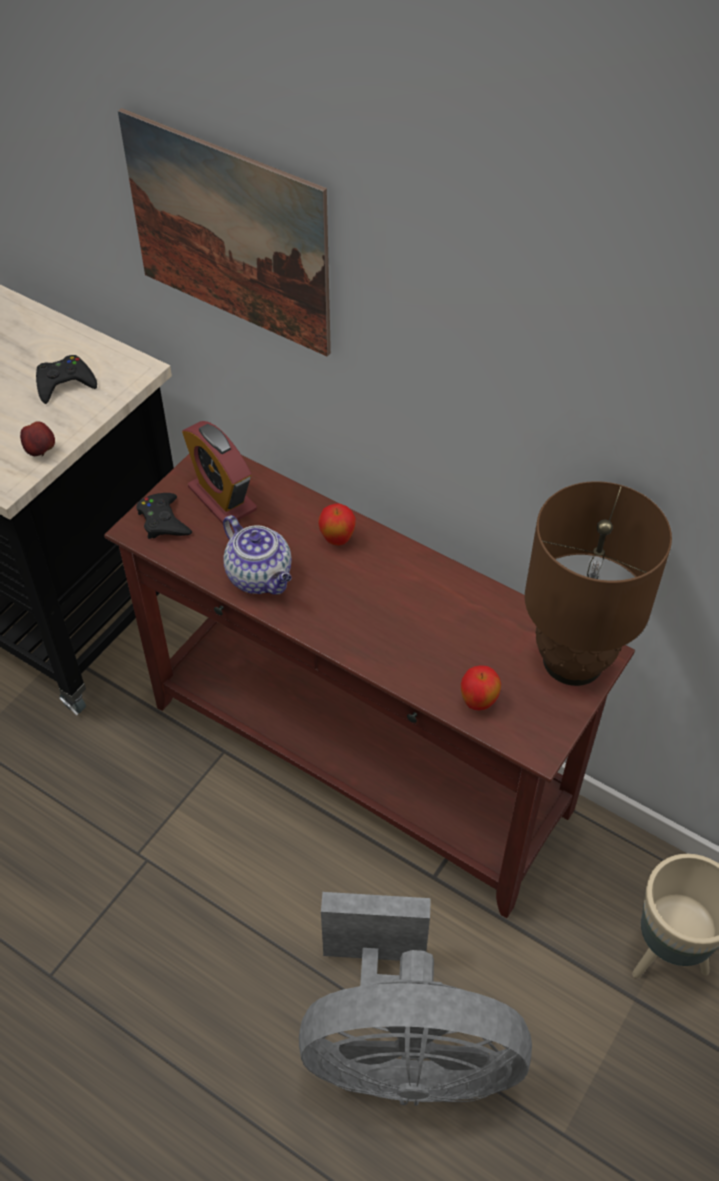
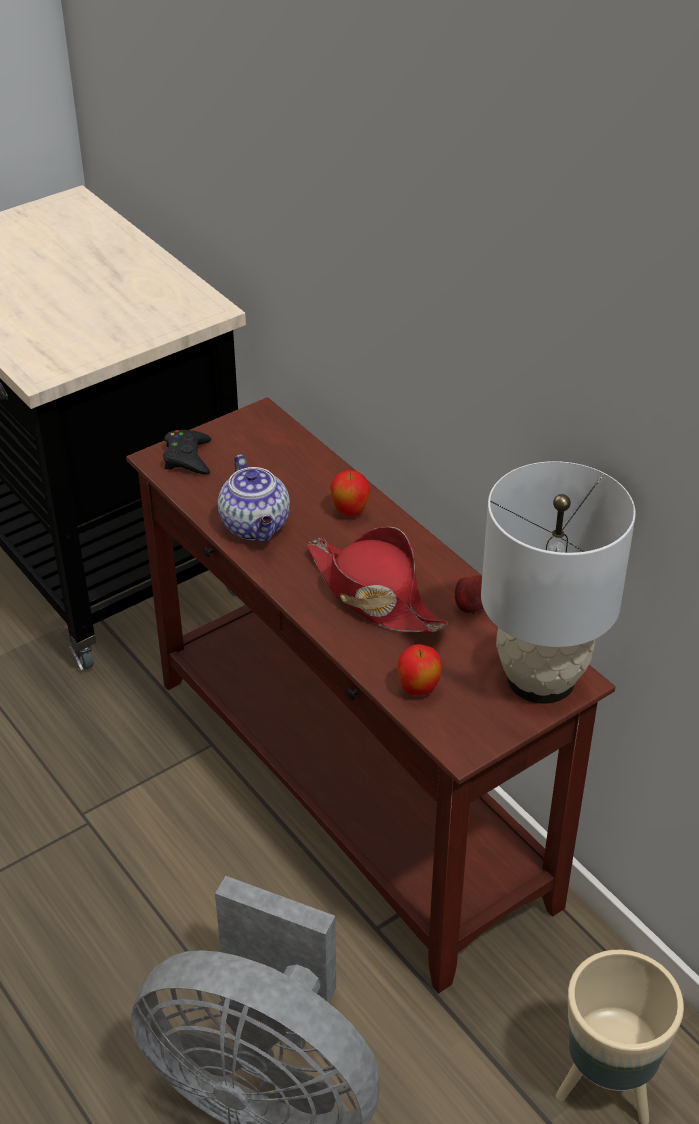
camera: 20 degrees right, 10 degrees down
(41, 451) = (85, 357): apple -> apple (472, 608)
(64, 383) = (137, 307): black game controller -> none
(222, 498) = (254, 451): alarm clock -> none
(229, 234) = (299, 168): picture -> none
(396, 618) = (373, 594): none -> red hat
(573, 661) = (540, 679): brown table lamp -> white table lamp

